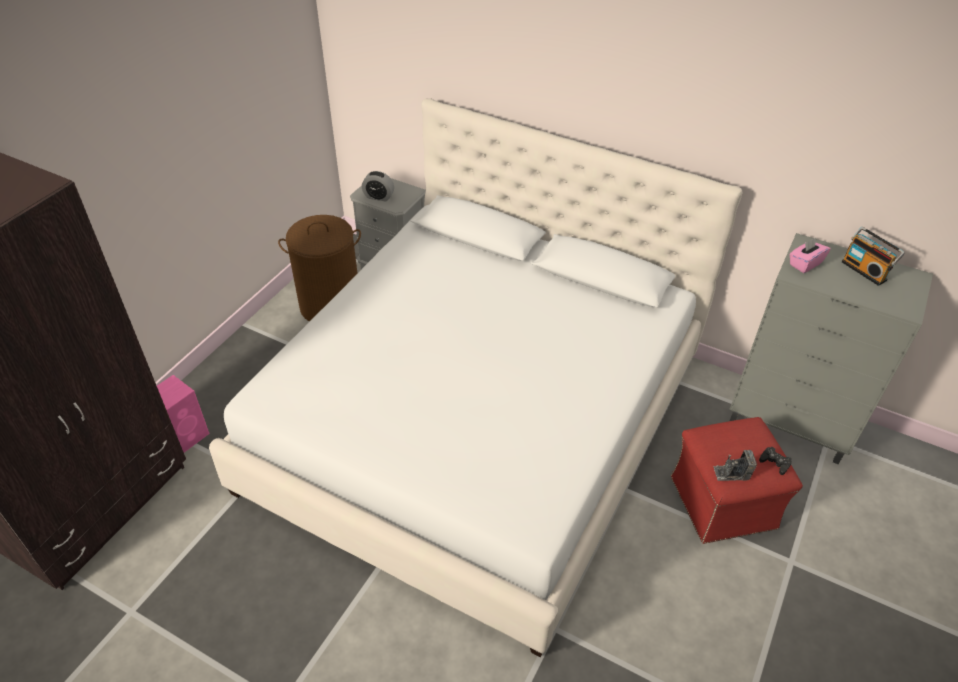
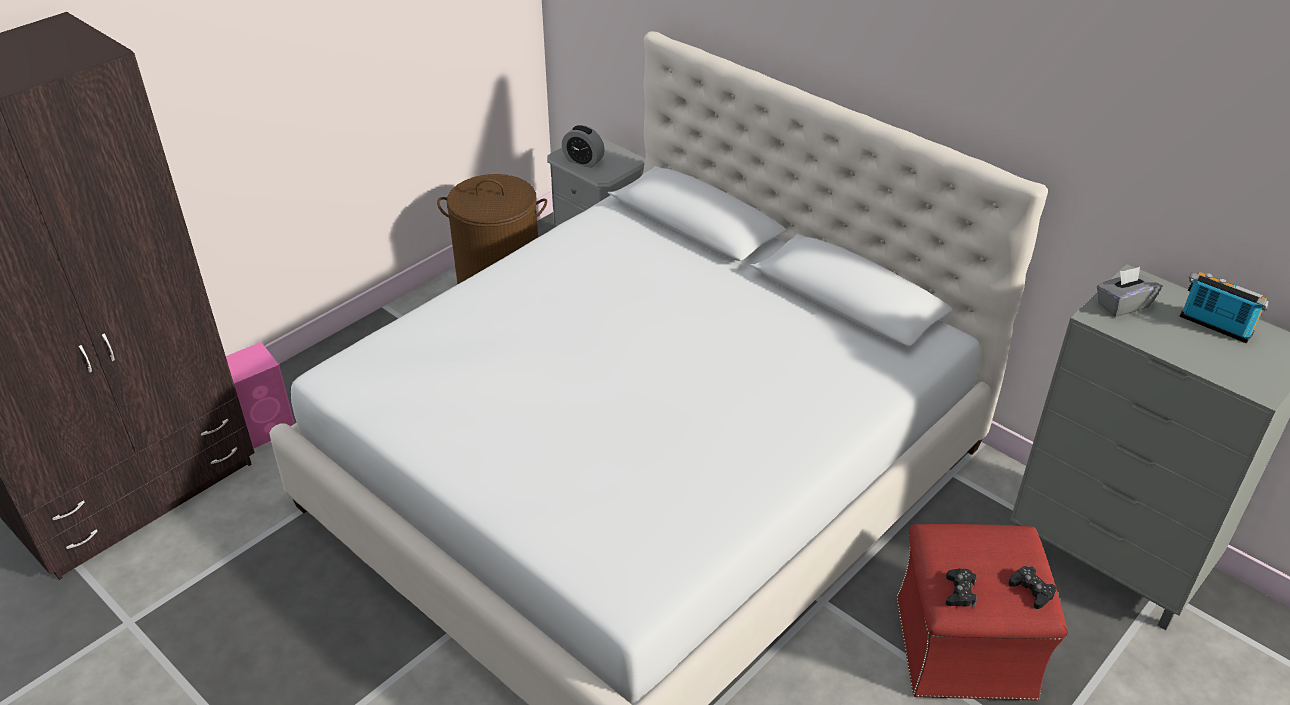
camera: 15 degrees right, 5 degrees down
(731, 473) = (960, 592): camera -> black game controller
(805, 264) = (1122, 305): pink tissue box -> grey tissue box
(865, 270) = (1214, 327): radio -> radio turned 150 degrees clockwise

